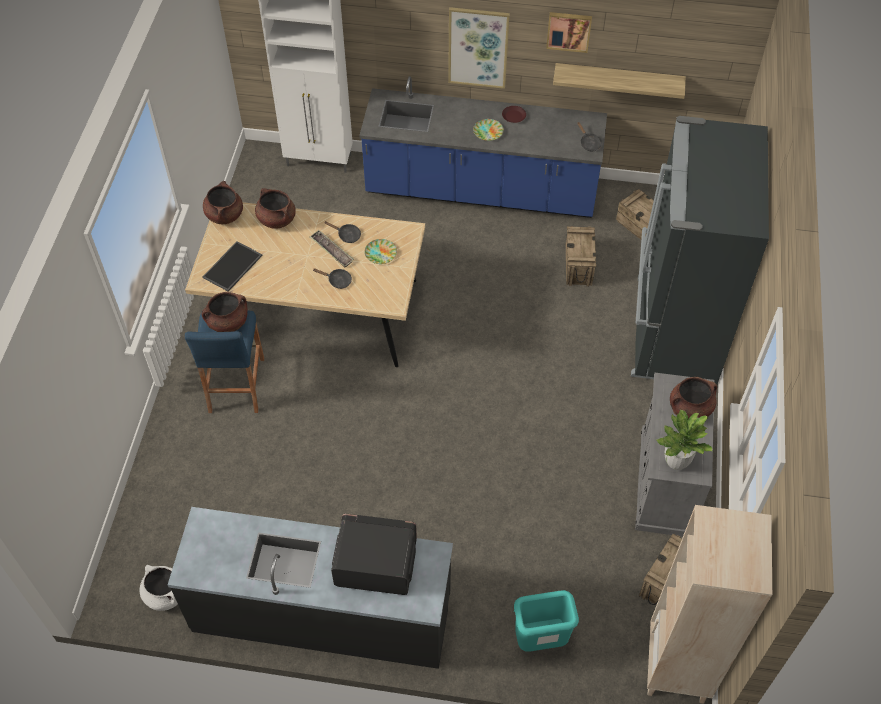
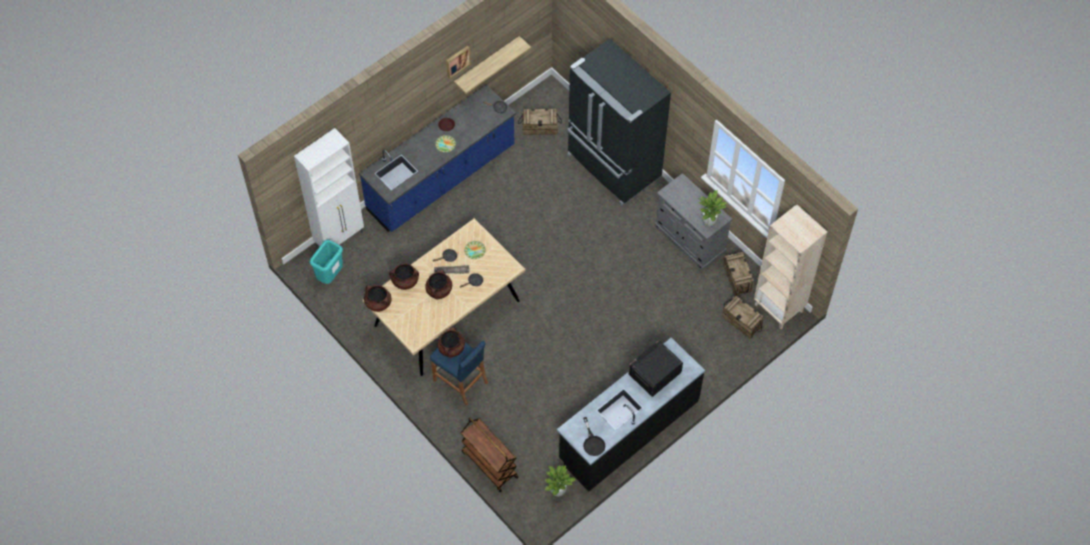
camera: 50 degrees left, 5 degrees up
(145, 492) = (489, 464): none -> brown cart
(165, 594) = (557, 491): white cooking pot -> potted plant
(203, 564) = (593, 442): none -> black frying pan
(233, 267) = (419, 322): tray -> none
(478, 47) = (412, 106): picture -> none
(541, 639) = (720, 350): turquoise trash can -> turquoise trash can (330, 275)
(578, 265) = (534, 174): crate -> crate (741, 322)
(690, 408) = (688, 194): brown cooking pot -> brown cooking pot (439, 290)

